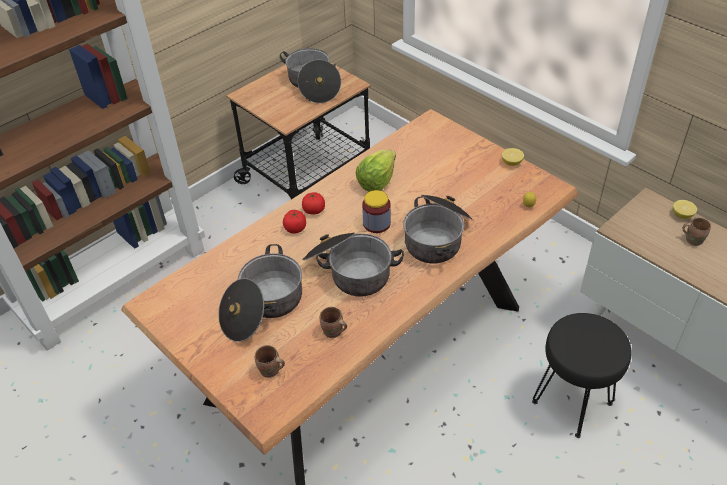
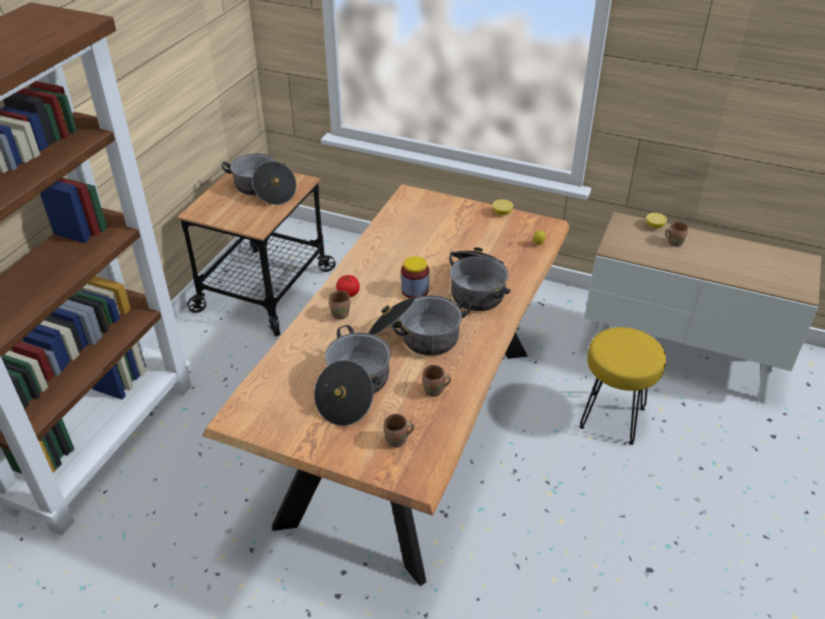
camera: 25 degrees left, 5 degrees down
(295, 228) = (340, 313): tomato -> brown mug
(377, 182) = (392, 255): lettuce -> none
(572, 403) = (612, 418): black stool -> yellow stool

